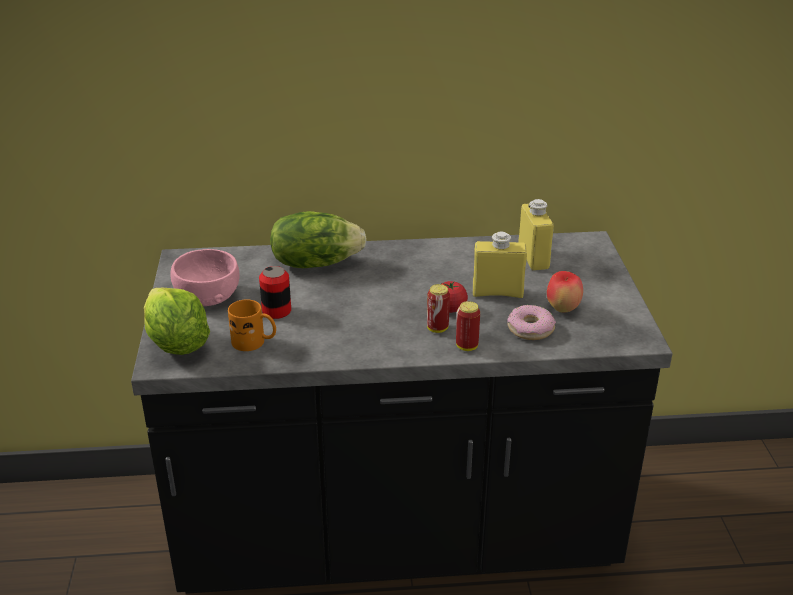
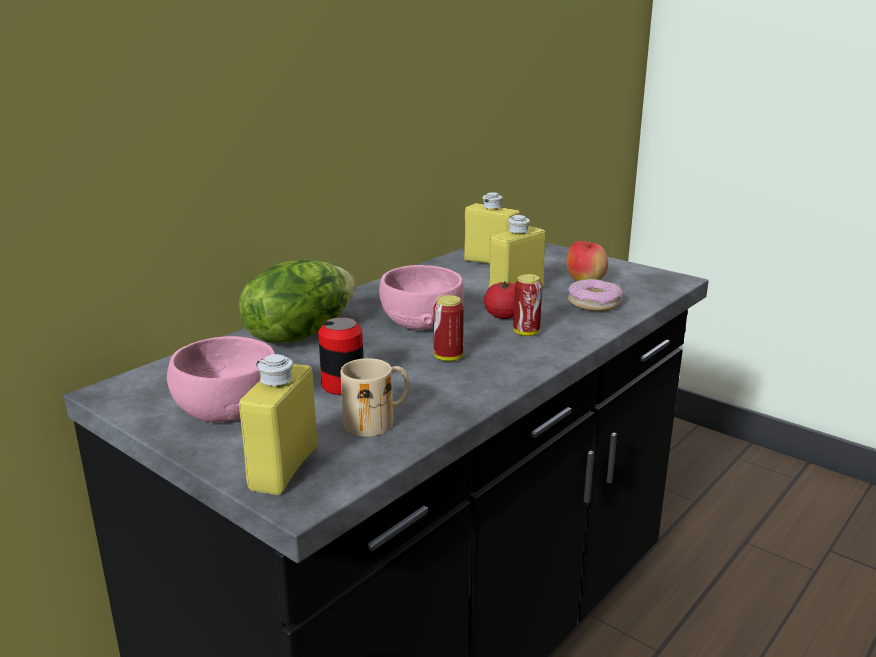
camera: 45 degrees left, 10 degrees down
(177, 344) = (284, 468): lettuce -> yellow bottle
(255, 342) = (377, 421): orange mug -> beige mug
(393, 287) = (421, 321): none -> pink bowl
(467, 346) = (577, 334): can -> can (448, 357)

